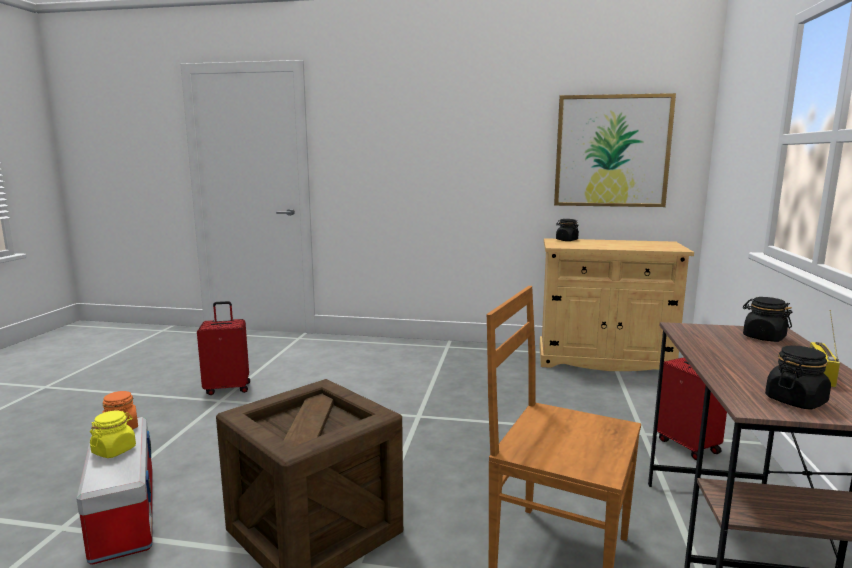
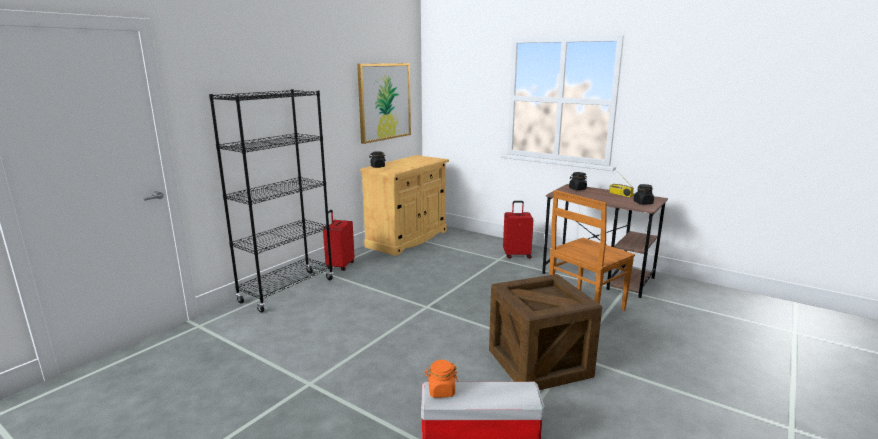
camera: 65 degrees left, 5 degrees up
(114, 450) = (482, 393): yellow jar -> none
(228, 388) = (284, 377): red suitcase -> red suitcase (340, 266)
(388, 346) = (287, 291): none -> black bookcase

